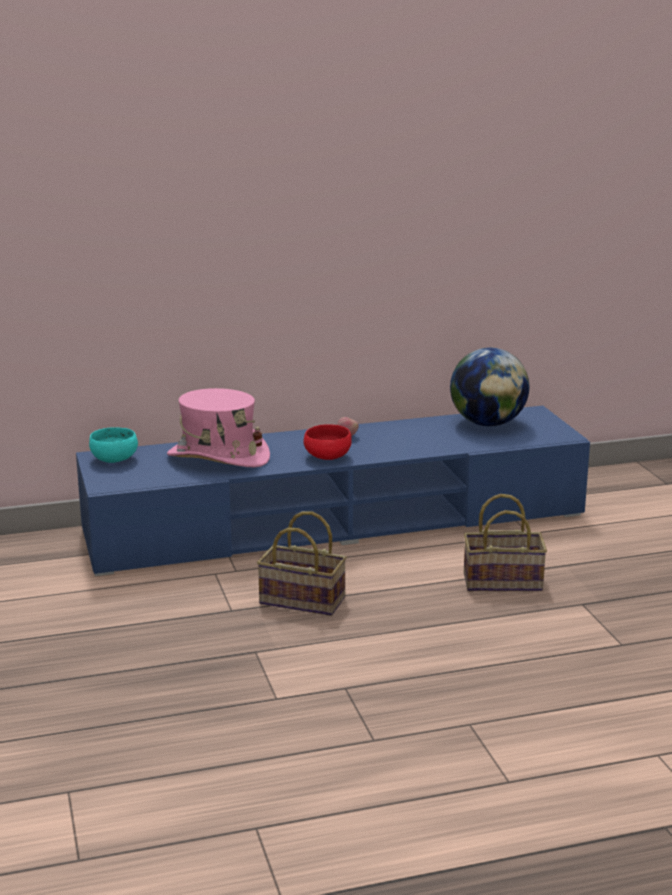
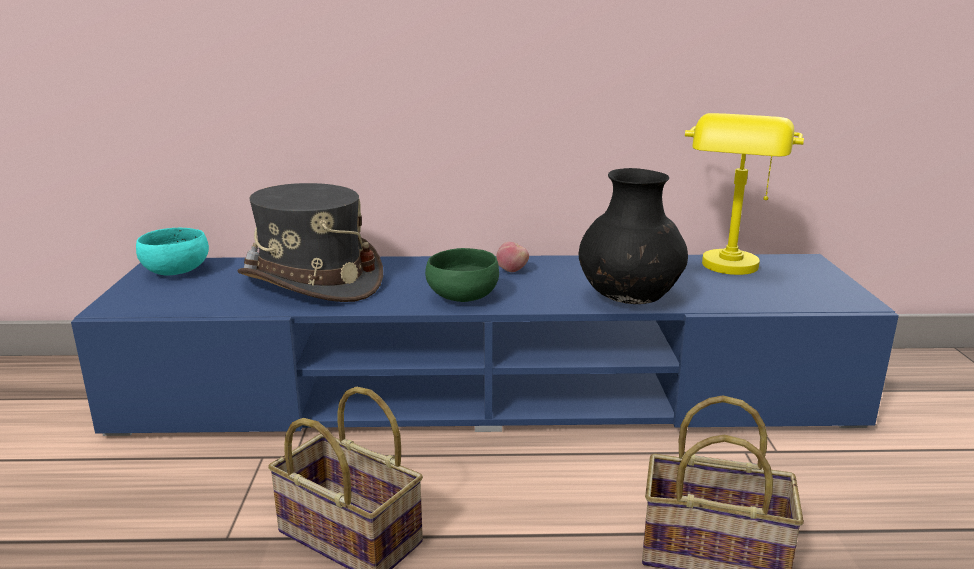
camera: 15 degrees right, 0 degrees up
(218, 457) = (311, 282): pink hat -> grey hat
(327, 457) = (462, 298): red bowl -> green bowl
(432, 448) = (629, 300): none -> black vase
(487, 423) = (729, 271): globe -> yellow table lamp

